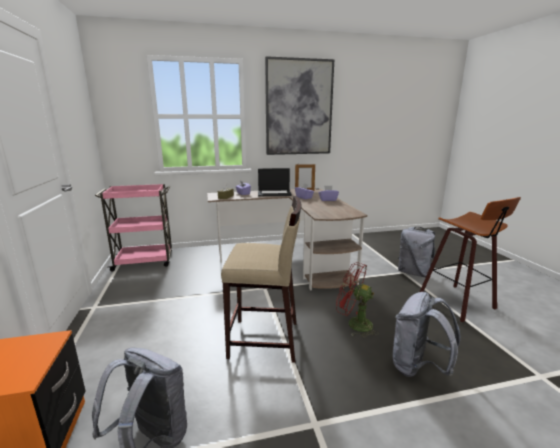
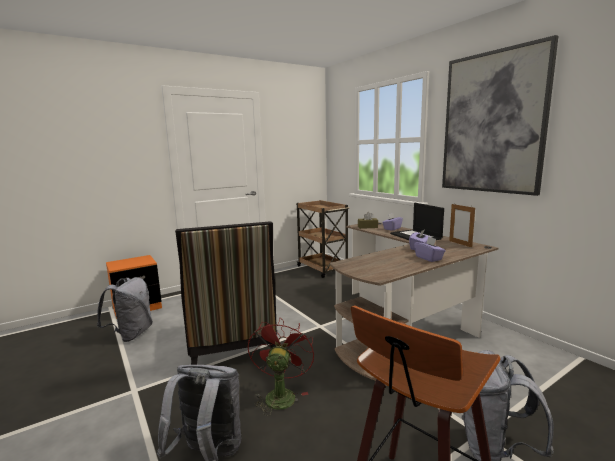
camera: 70 degrees right, 5 degrees down
(145, 261) = (322, 269): pink cart -> brown cart
(265, 340) = (232, 346): beige stool -> chair

